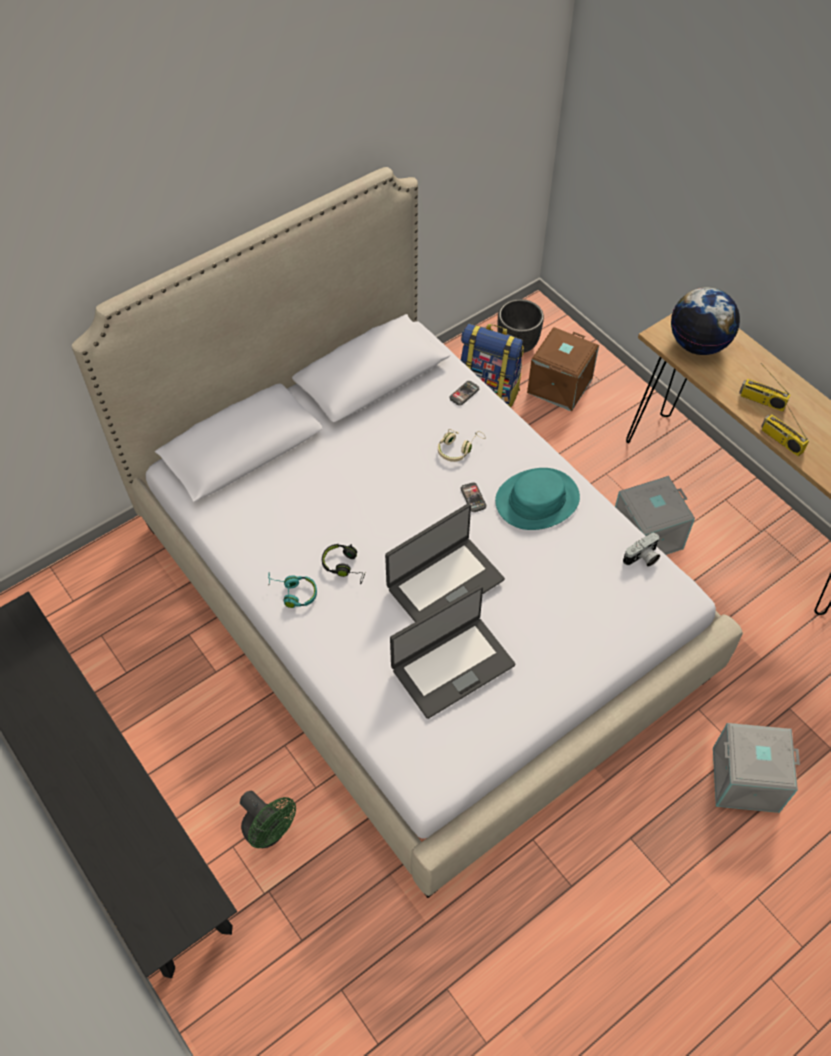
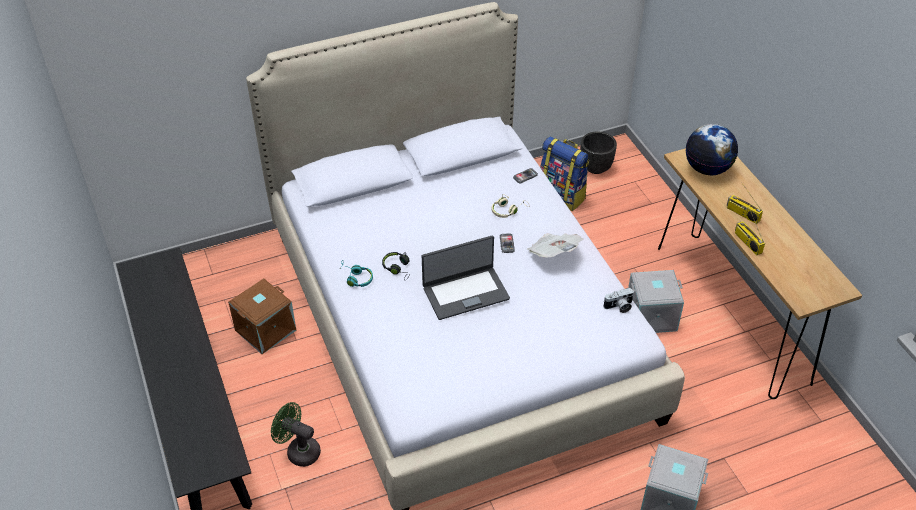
camera: 15 degrees right, 10 degrees down
(269, 832) = (298, 451): green fan -> green fan turned 150 degrees clockwise
(452, 665) = (451, 345): laptop -> none
(537, 500) = (553, 254): turquoise hat -> newspaper
(559, 385) = (618, 200): brown storage box -> brown storage box (265, 329)

